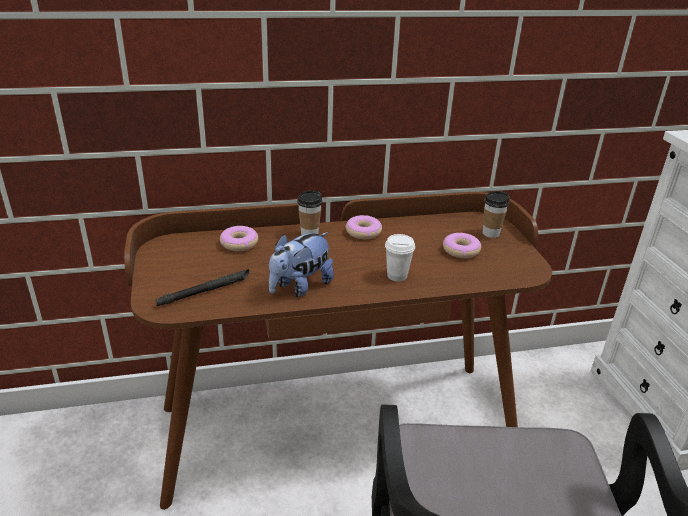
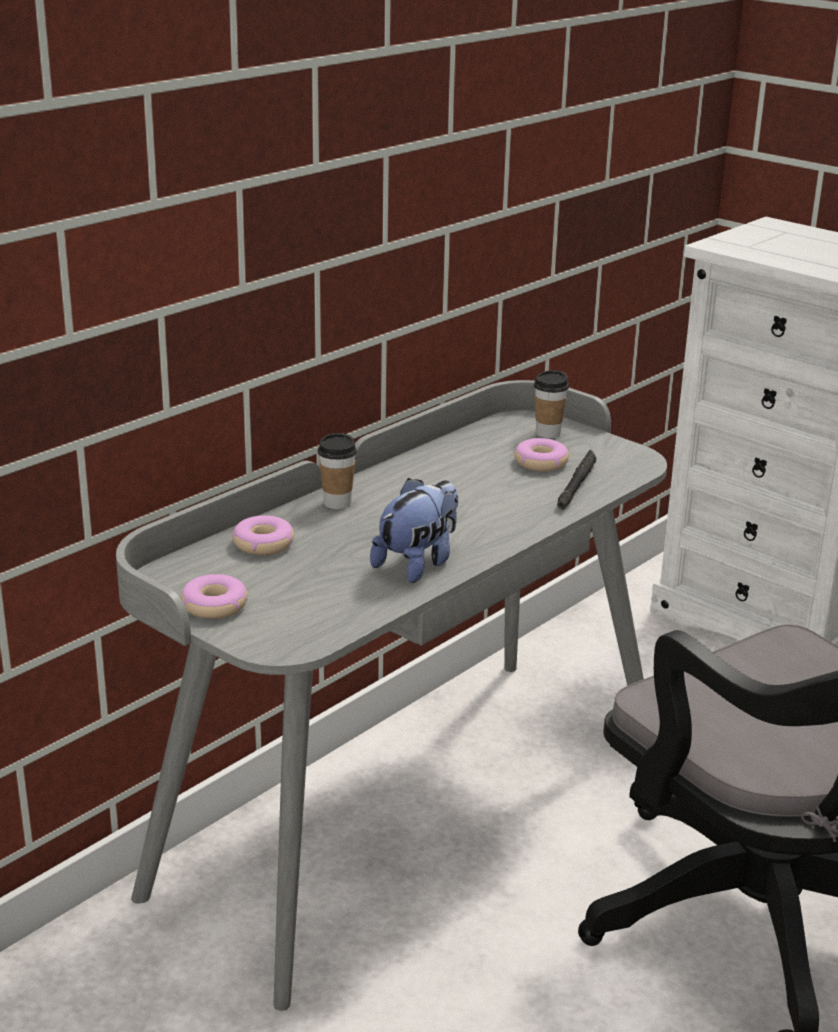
camera: 35 degrees left, 5 degrees down
(205, 291) = (310, 609): black flashlight -> black flashlight (576, 485)
(300, 287) = (418, 563): plush toy -> plush toy turned 150 degrees counterclockwise
(336, 425) = (410, 806): brown desk -> grey desk
(363, 232) = (401, 479): donut -> donut (215, 606)
(397, 276) = (509, 513): white cup -> none

